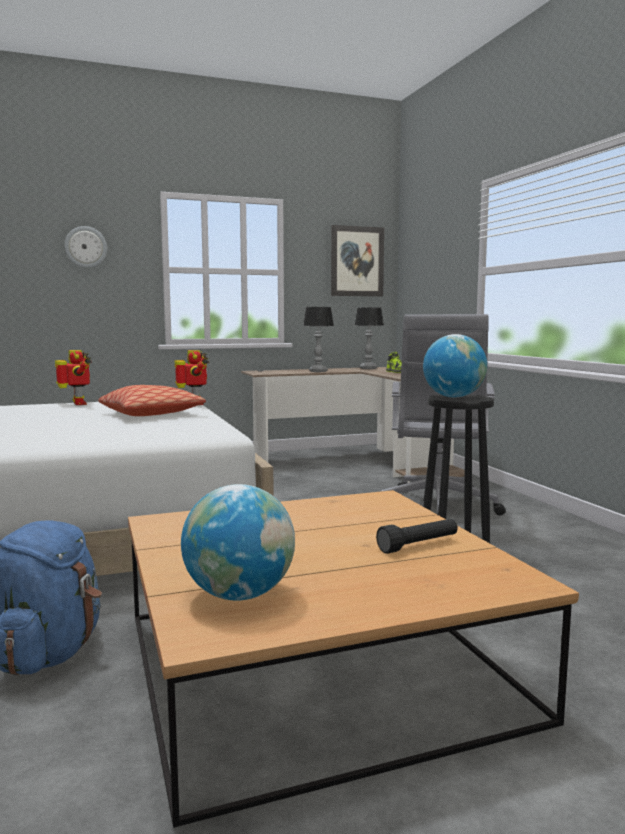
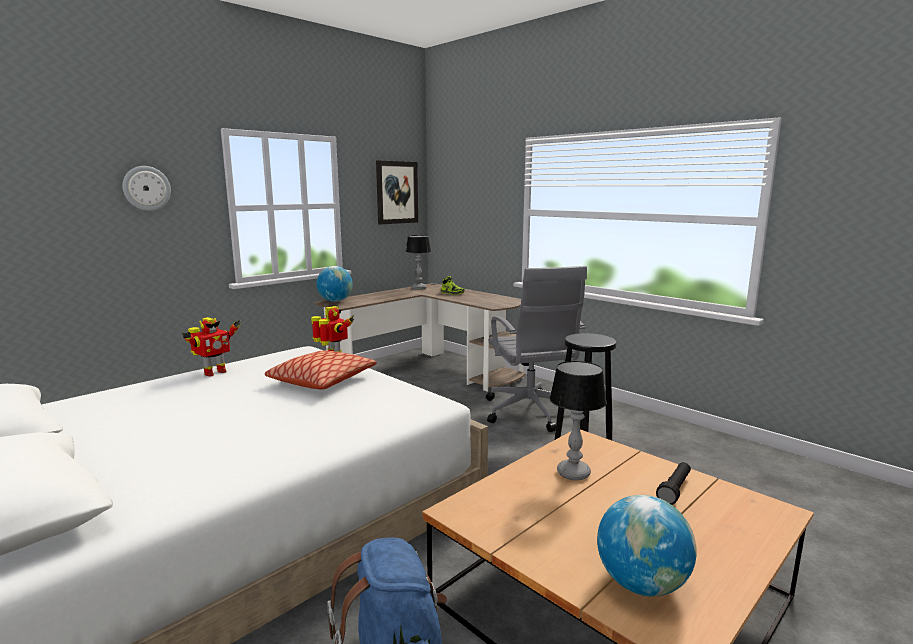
camera: 25 degrees left, 5 degrees up
(77, 404) = (214, 372): toy robot -> toy robot turned 90 degrees clockwise
(318, 371) = (386, 297): table lamp -> table lamp (573, 473)
(453, 397) = (586, 340): globe -> globe (335, 301)

